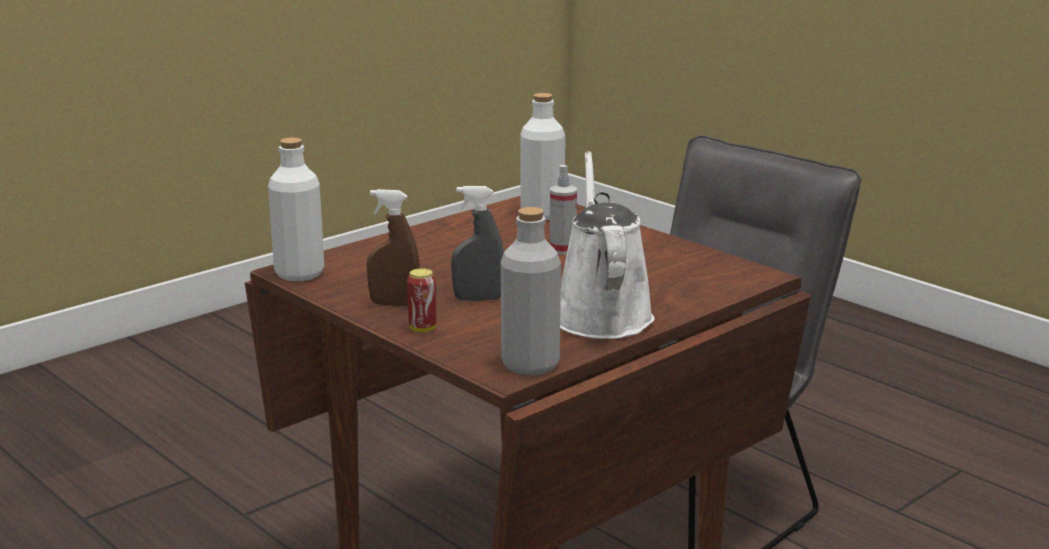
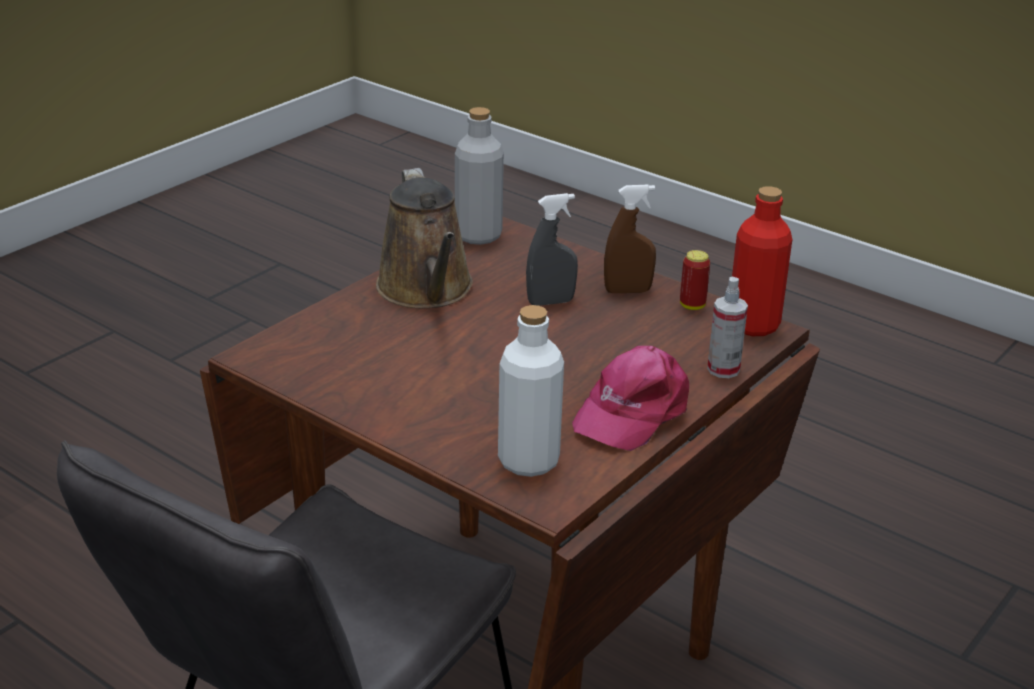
camera: 170 degrees right, 10 degrees up
(299, 273) = (753, 325): white bottle -> red bottle
(422, 329) = (584, 264): can -> can (692, 306)
(452, 231) = (632, 412): none -> pink cap
(562, 249) = (483, 385): spray bottle -> spray bottle (723, 369)
(600, 314) = (427, 290): white watering can -> brown watering can

